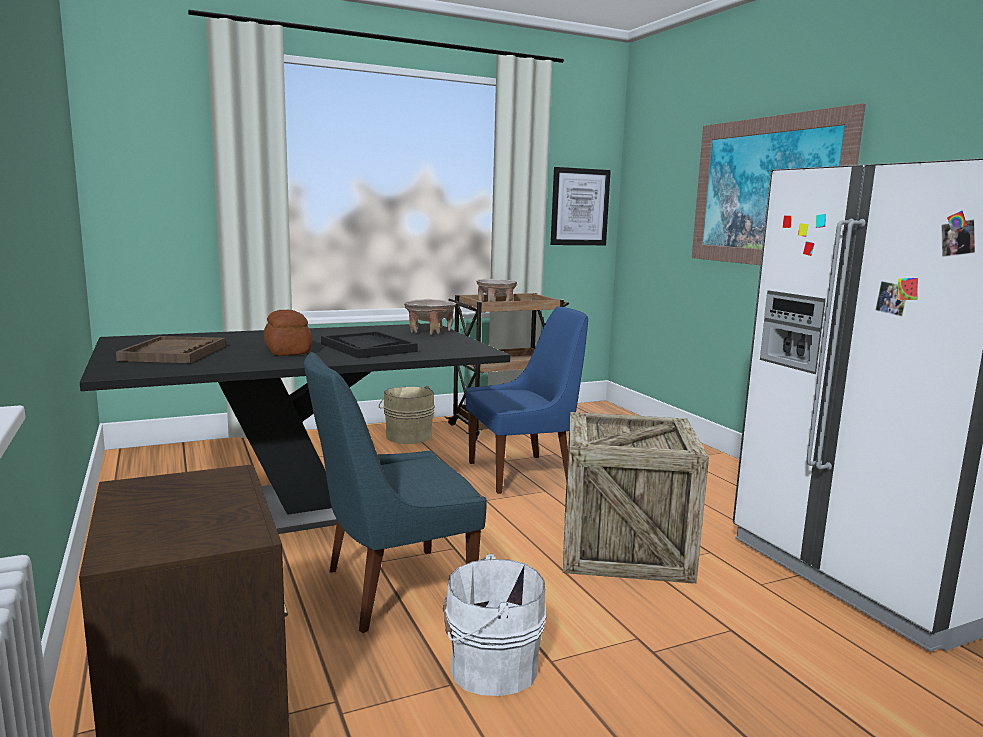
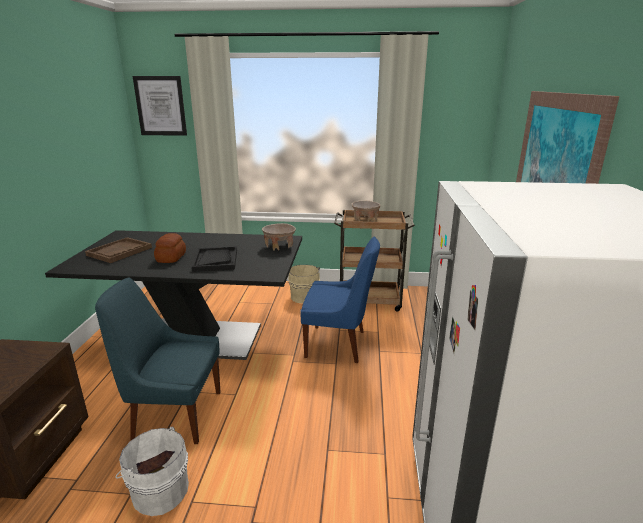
camera: 30 degrees right, 10 degrees up
(579, 207) = (454, 146): picture -> picture (160, 106)
(624, 548) = (331, 429): crate -> none

